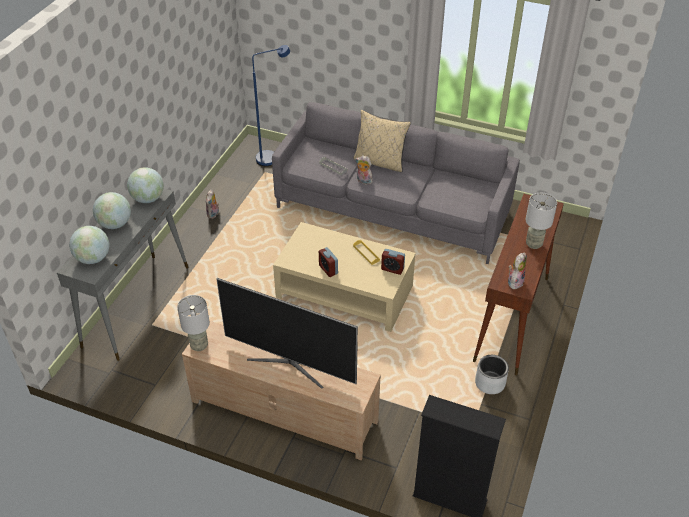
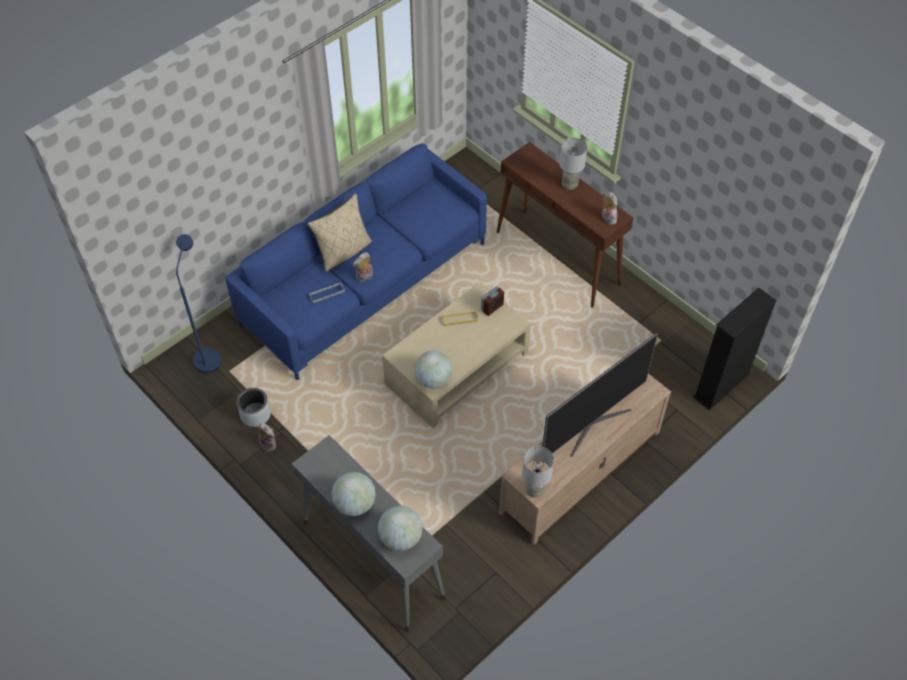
camera: 65 degrees left, 10 degrees up
(148, 199) = (329, 462): globe -> globe (433, 380)
(328, 269) = (465, 357): alarm clock -> none
(392, 210) = (365, 283): grey sofa -> blue sofa
(490, 382) = (620, 306): grey planter -> grey planter (255, 414)

